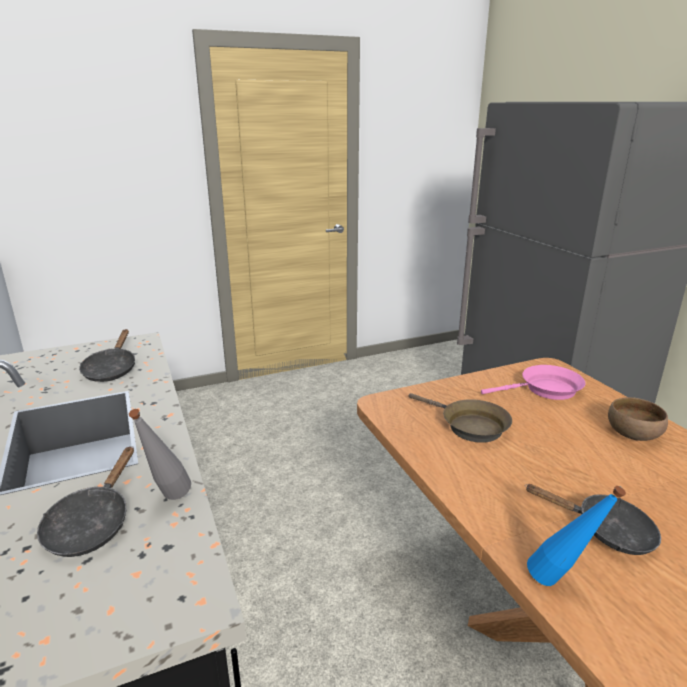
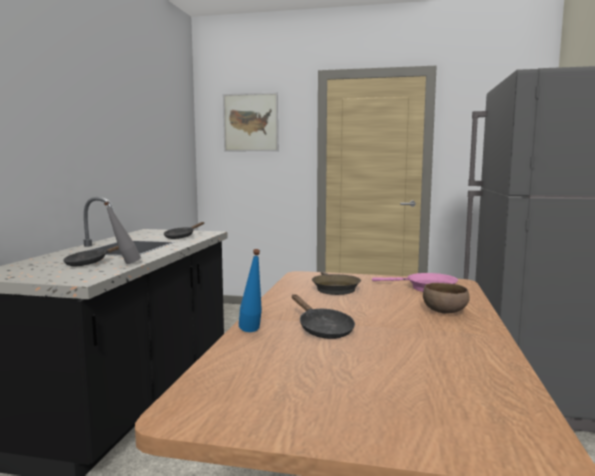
camera: 35 degrees right, 15 degrees down
(83, 117) = (250, 122): none -> picture

